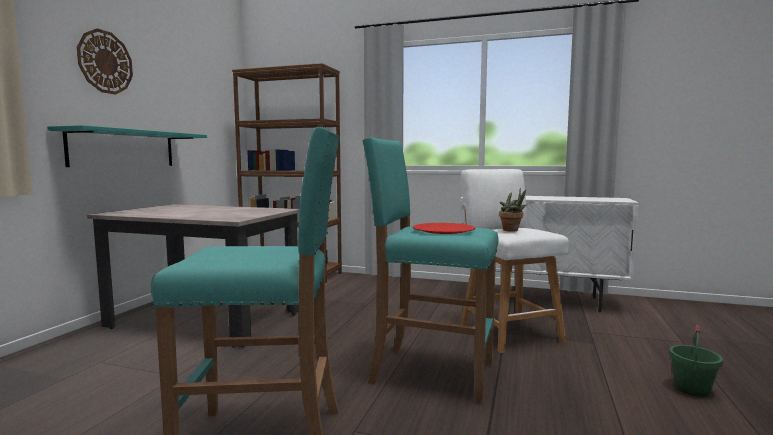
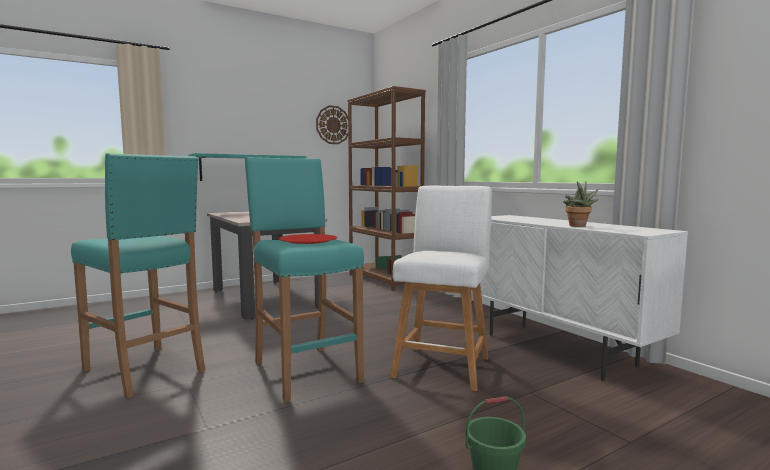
camera: 40 degrees right, 0 degrees up
(105, 62) = (233, 108): wall clock -> wall clock (333, 125)
(512, 230) = (427, 252): potted plant -> potted plant (578, 226)

